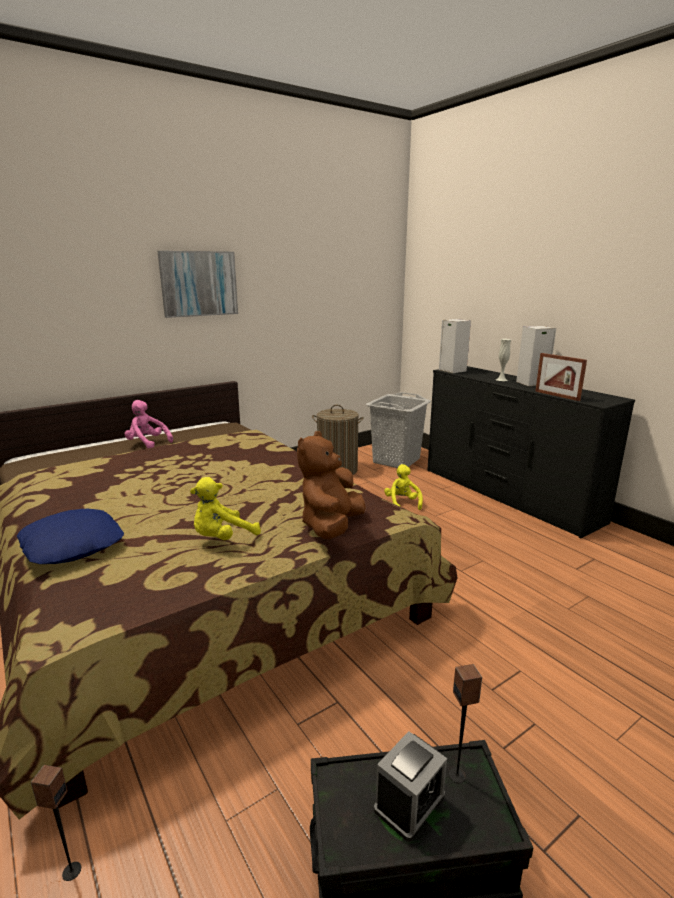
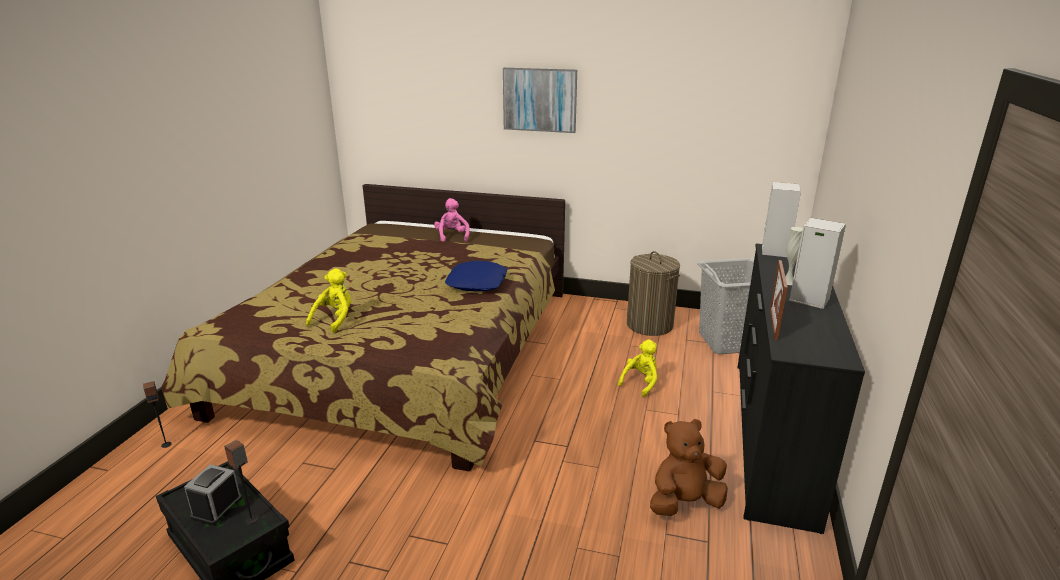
camera: 50 degrees right, 5 degrees up
(73, 545) = (285, 288): blue pillow -> blue pillow (477, 283)
(222, 538) = (335, 319): yellow plush toy -> yellow plush toy turned 105 degrees clockwise
(331, 526) = (392, 345): brown plush toy -> brown plush toy (684, 503)
(409, 803) = (217, 507): alarm clock -> alarm clock turned 105 degrees clockwise

